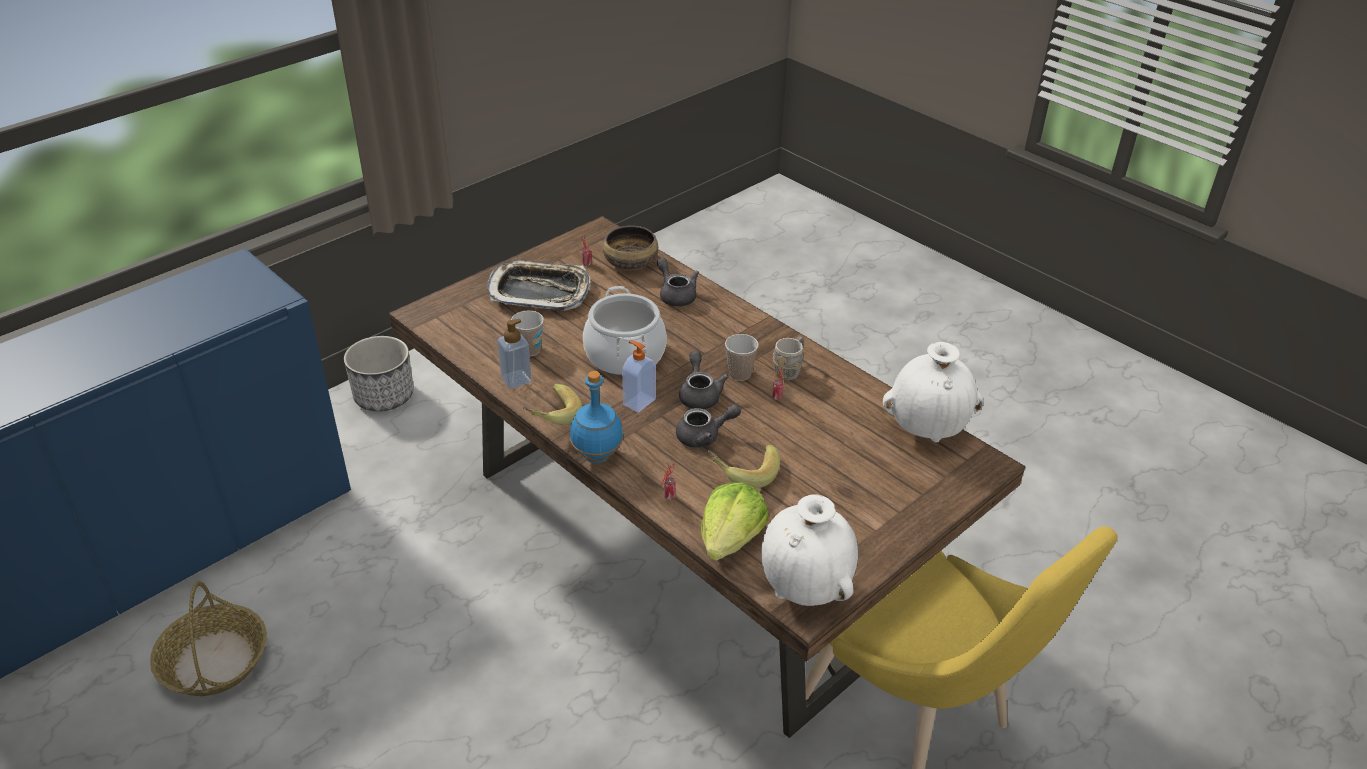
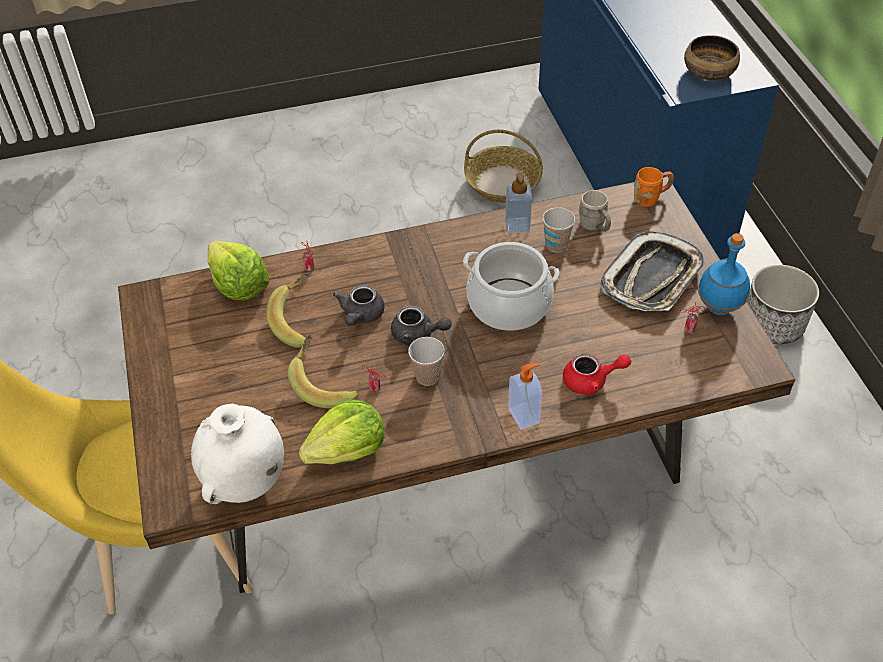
camera: 120 degrees right, 10 degrees up
(429, 314) = (651, 198): none -> orange mug
(550, 417) = (453, 231): banana -> banana (325, 384)
(598, 456) = (386, 244): blue bottle -> blue bottle (718, 308)
(631, 262) = (675, 367): bowl -> bowl (708, 72)
(638, 402) = (436, 290): soap dispenser -> soap dispenser (525, 415)
(676, 295) = (591, 381): grey teapot -> red teapot
(789, 370) = (408, 418): grey mug -> grey mug (595, 226)
(805, 590) = (158, 304): white vase -> none
(847, 389) = (348, 450): none -> lettuce

